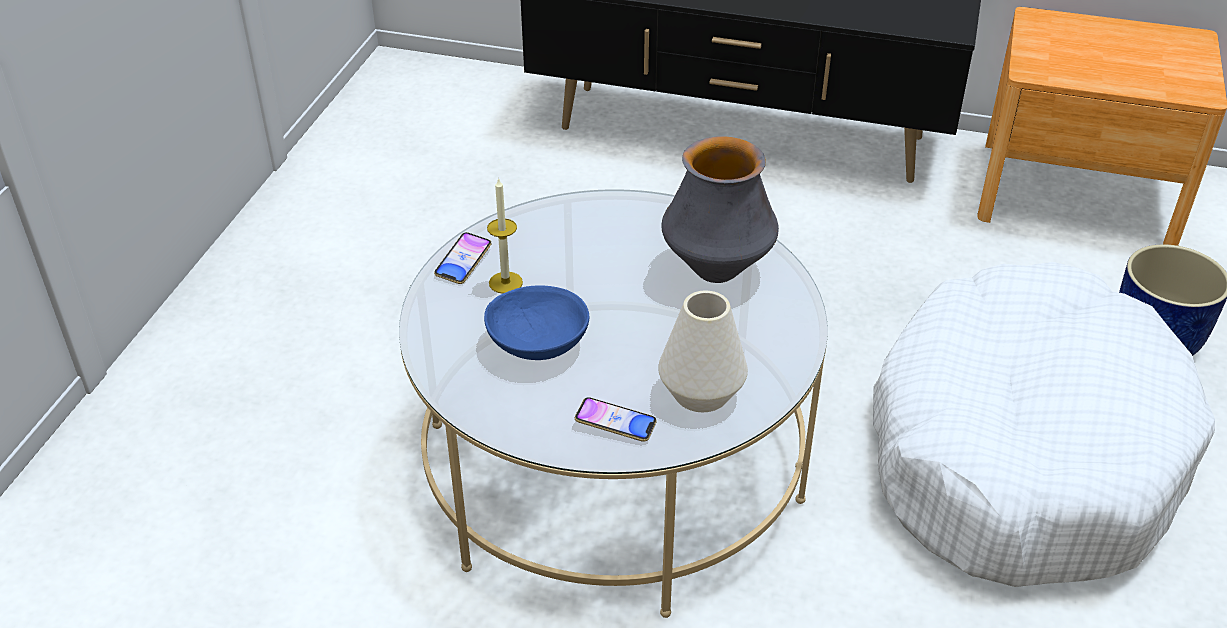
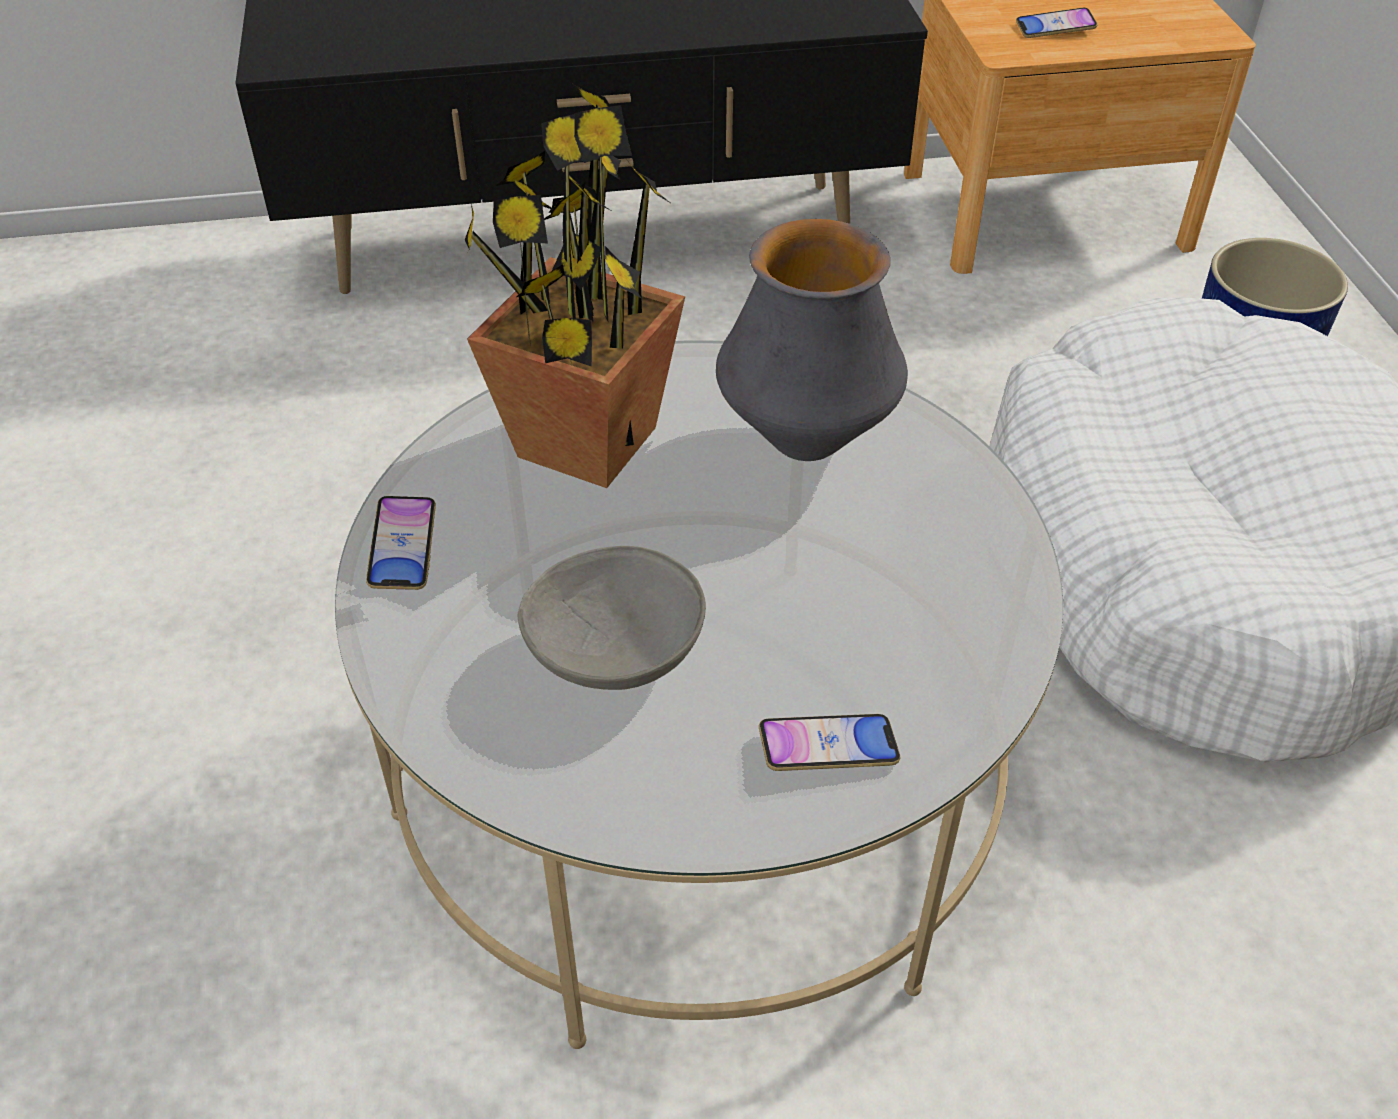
camera: 25 degrees left, 5 degrees up
(505, 282) = (495, 562): candle -> none
(537, 345) = (616, 654): blue bowl -> grey bowl
(592, 237) = (586, 443): none -> potted plant
(701, 393) = (920, 647): white vase -> none
(1080, 63) = (1055, 28): none -> phone

